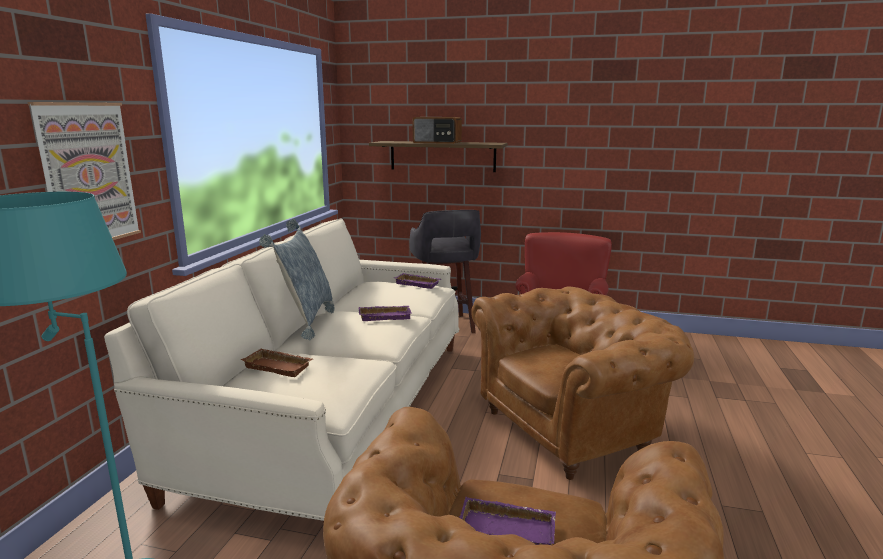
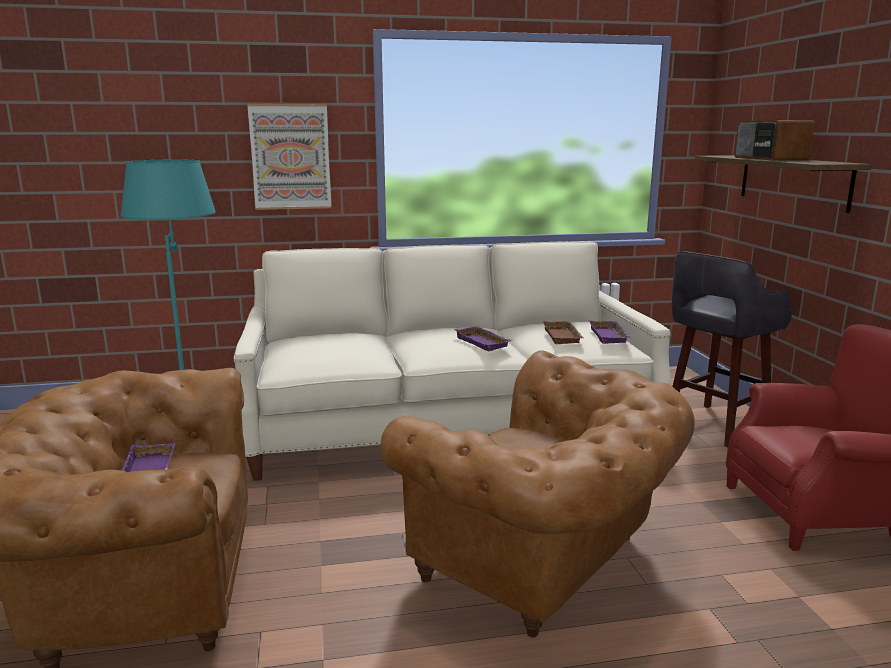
camera: 65 degrees right, 0 degrees up
(279, 366) = (332, 337): brown tray -> brown tray (563, 336)
(303, 326) = (428, 327): pillow -> none

